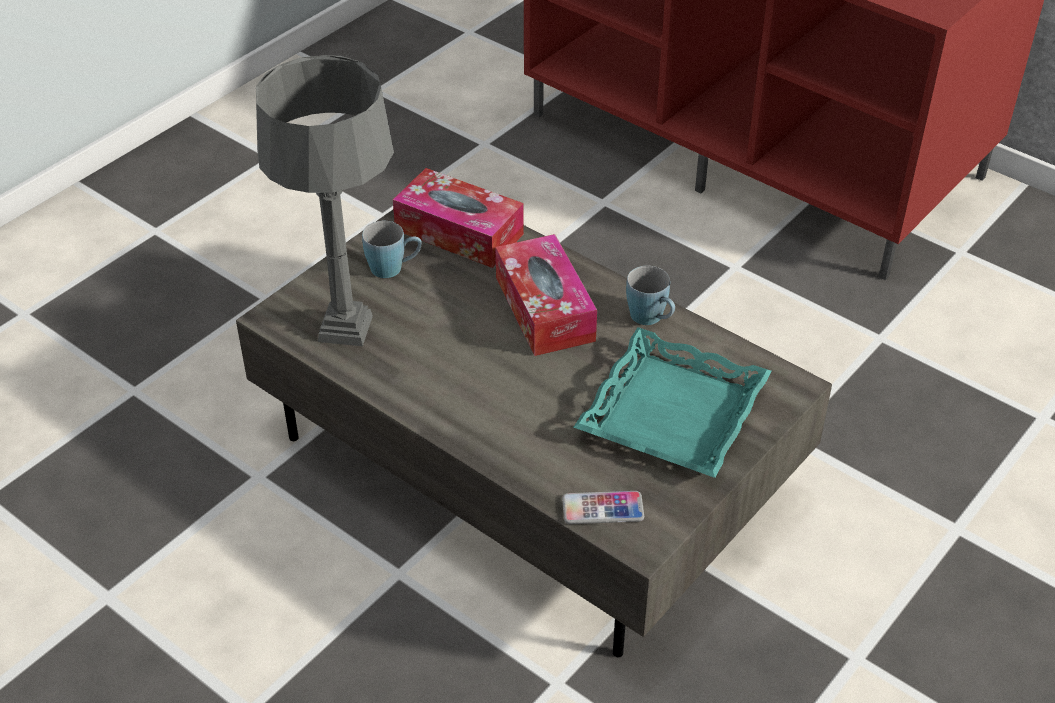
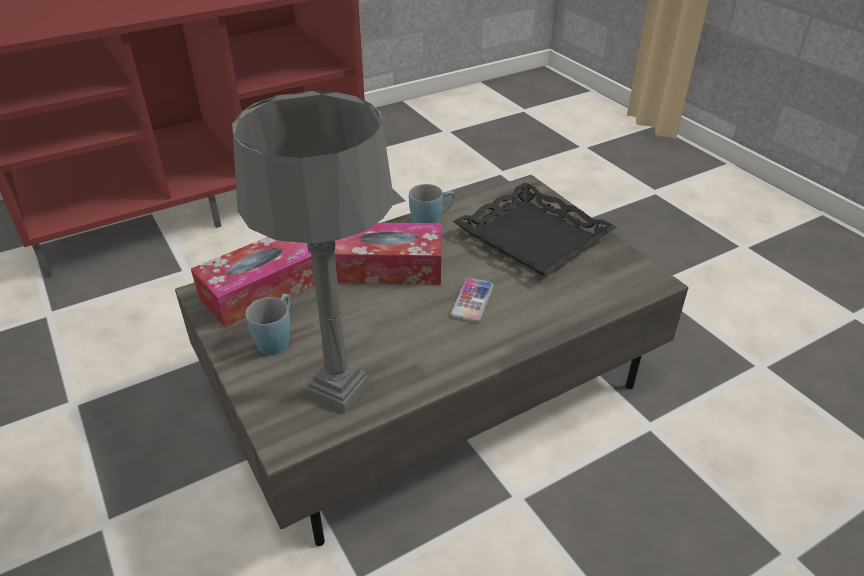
camera: 70 degrees left, 5 degrees down
(602, 509) = (618, 290): phone -> phone (472, 300)
(671, 412) = (532, 237): turquoise tray -> black tray

